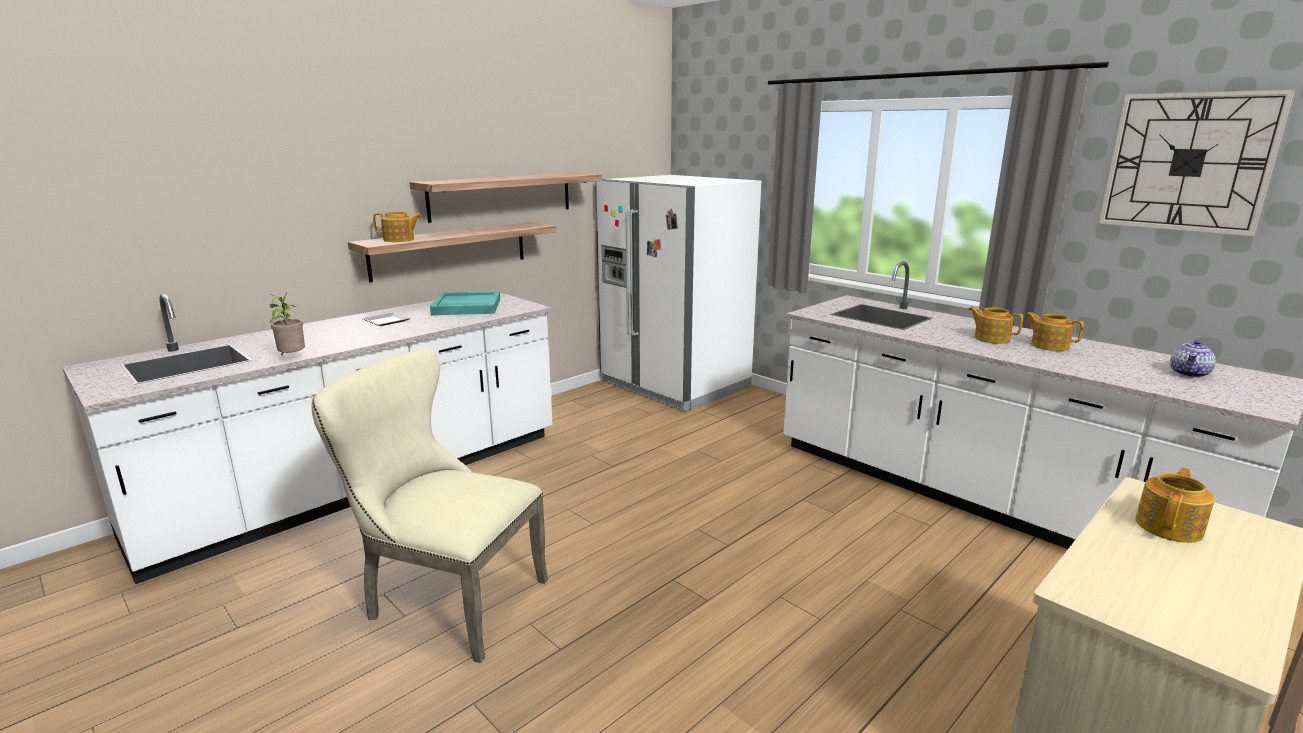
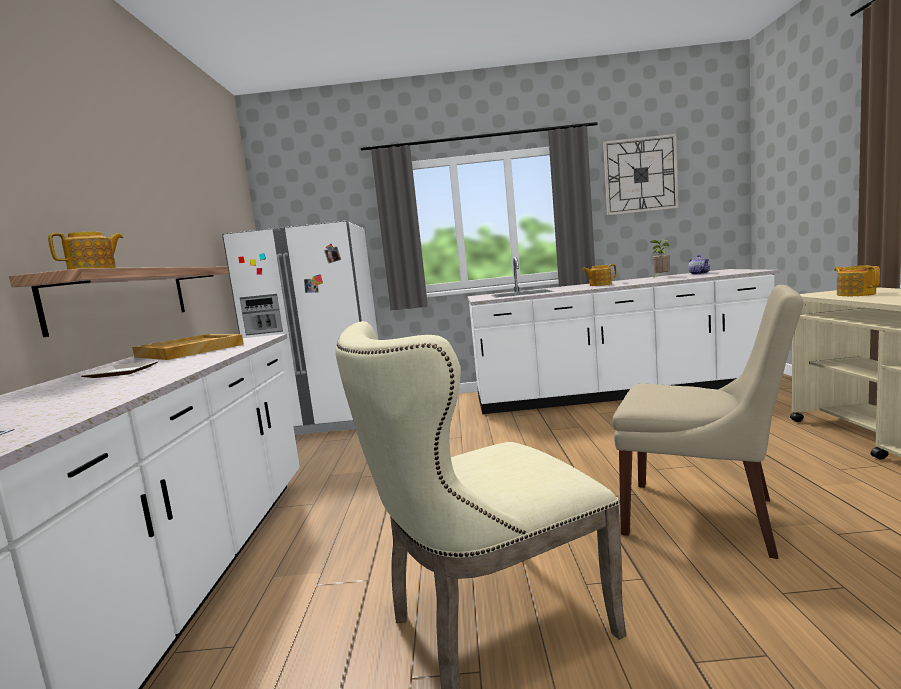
camera: 45 degrees left, 10 degrees down
(292, 358) = (96, 408): potted plant -> potted plant (660, 277)
(466, 307) = (189, 351): turquoise tray -> beige tray
(502, 196) = (157, 239): shelf -> none
(700, 656) = (705, 517): none -> beige chair
(1049, 346) = (628, 281): teapot -> none

